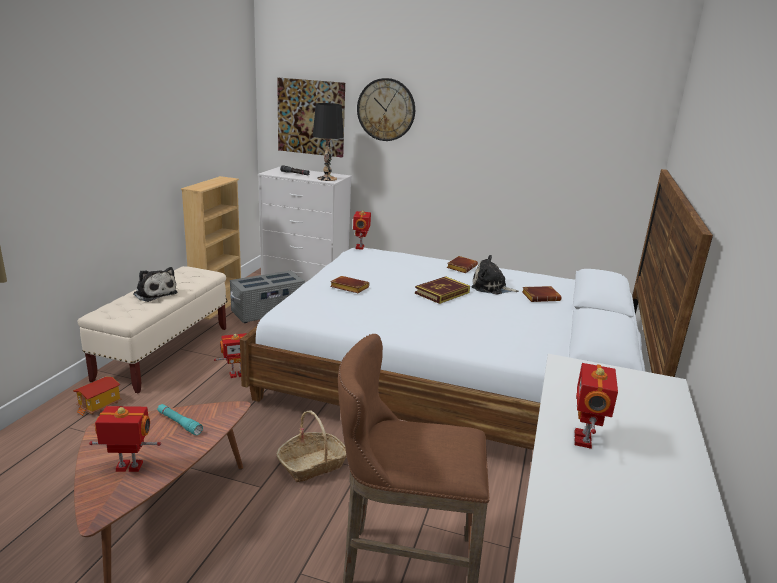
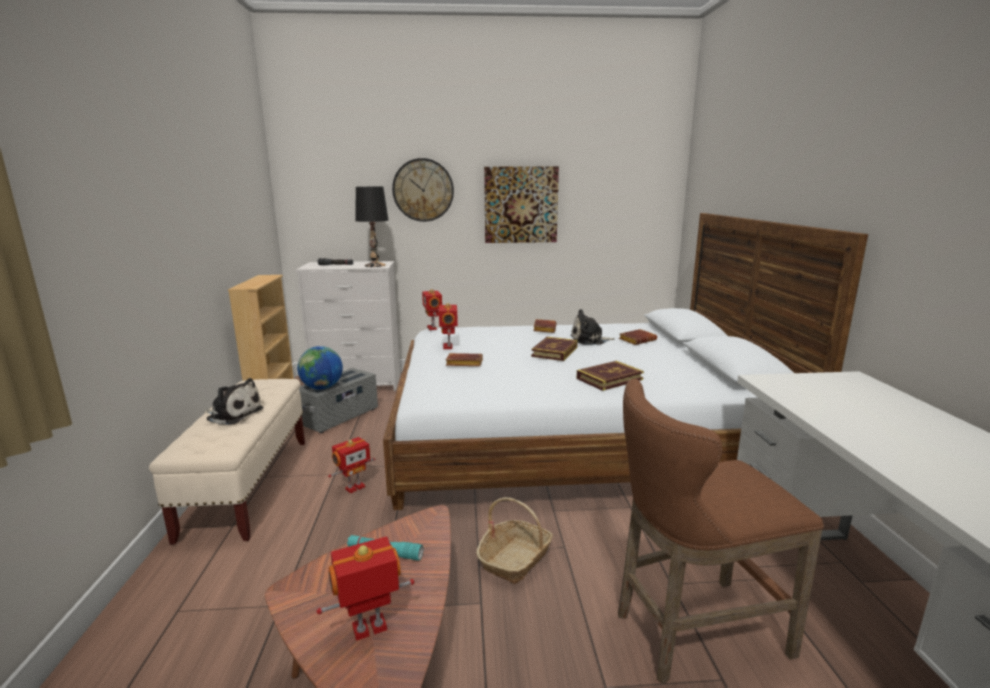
camera: 20 degrees left, 5 degrees down
(100, 406) = (205, 570): toy house -> none
(252, 284) = (322, 388): none -> globe
(311, 117) = (341, 205): picture -> picture (520, 205)
(460, 330) = (609, 379): none -> book
(585, 440) = (877, 436): toy robot -> toy robot (449, 347)

